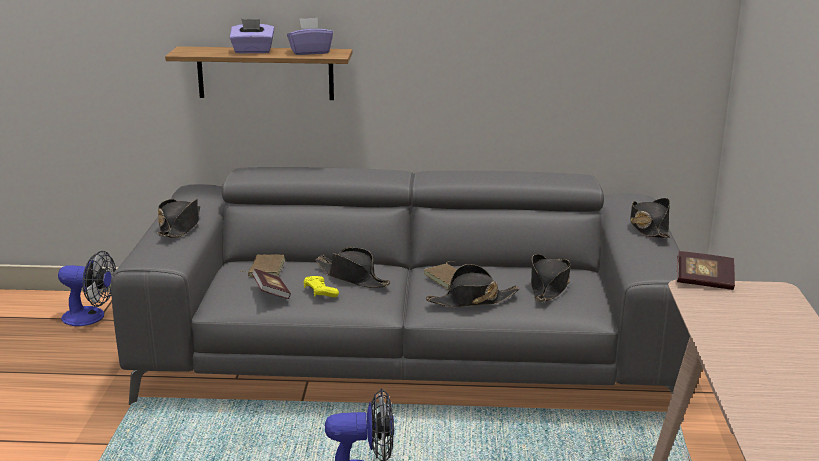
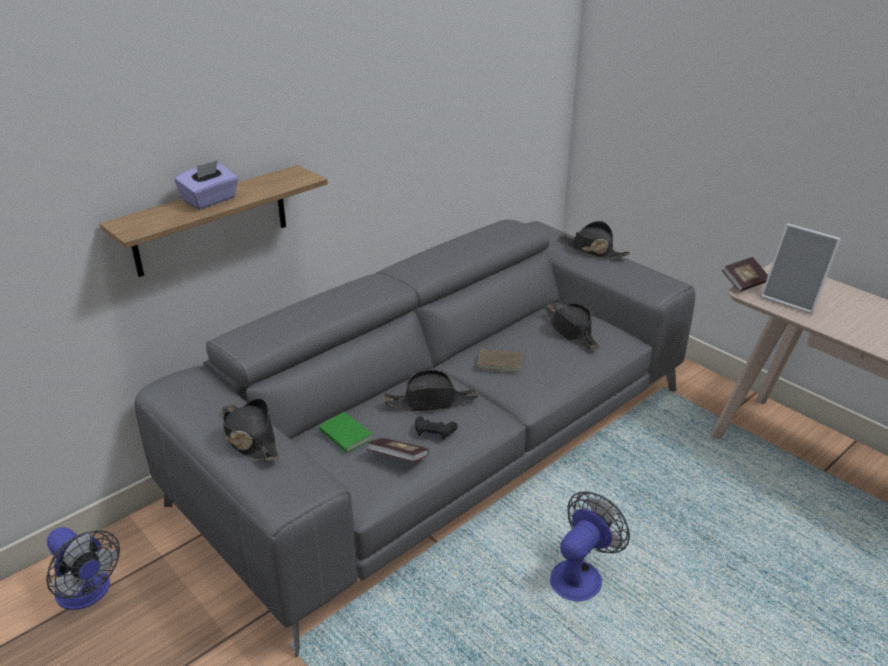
camera: 45 degrees left, 10 degrees up
(90, 317) = (88, 594): fan -> fan turned 75 degrees clockwise
(265, 268) = (344, 435): brown book -> green book
(310, 52) = (271, 182): purple tissue box -> none
(320, 292) = (434, 432): yellow game controller -> black game controller
(472, 300) = (549, 373): black hat -> none
(727, 309) = (793, 299): none -> picture frame

